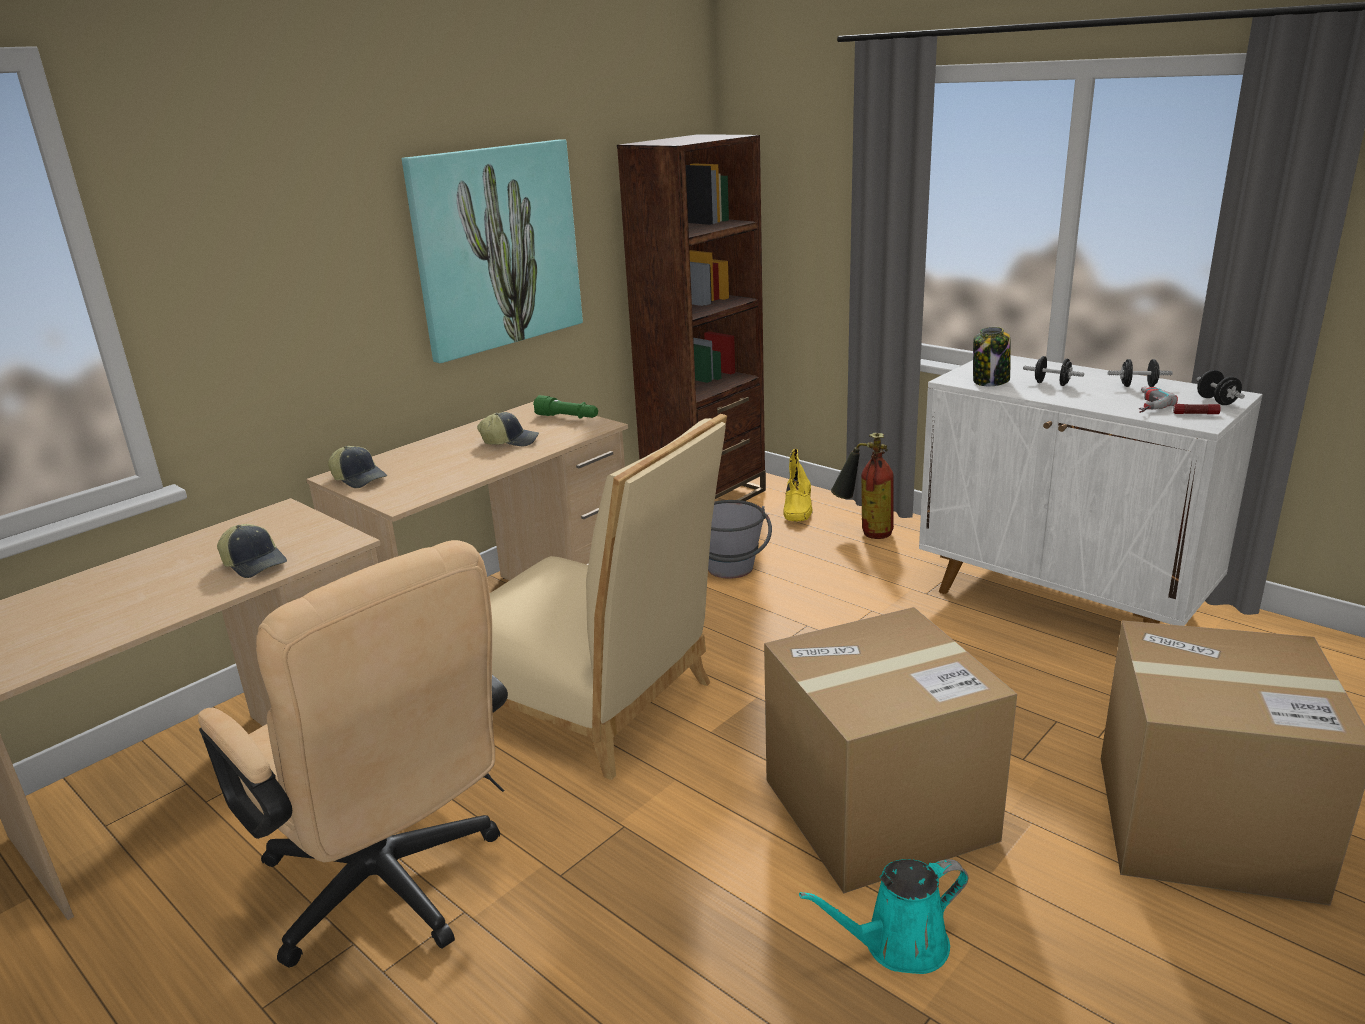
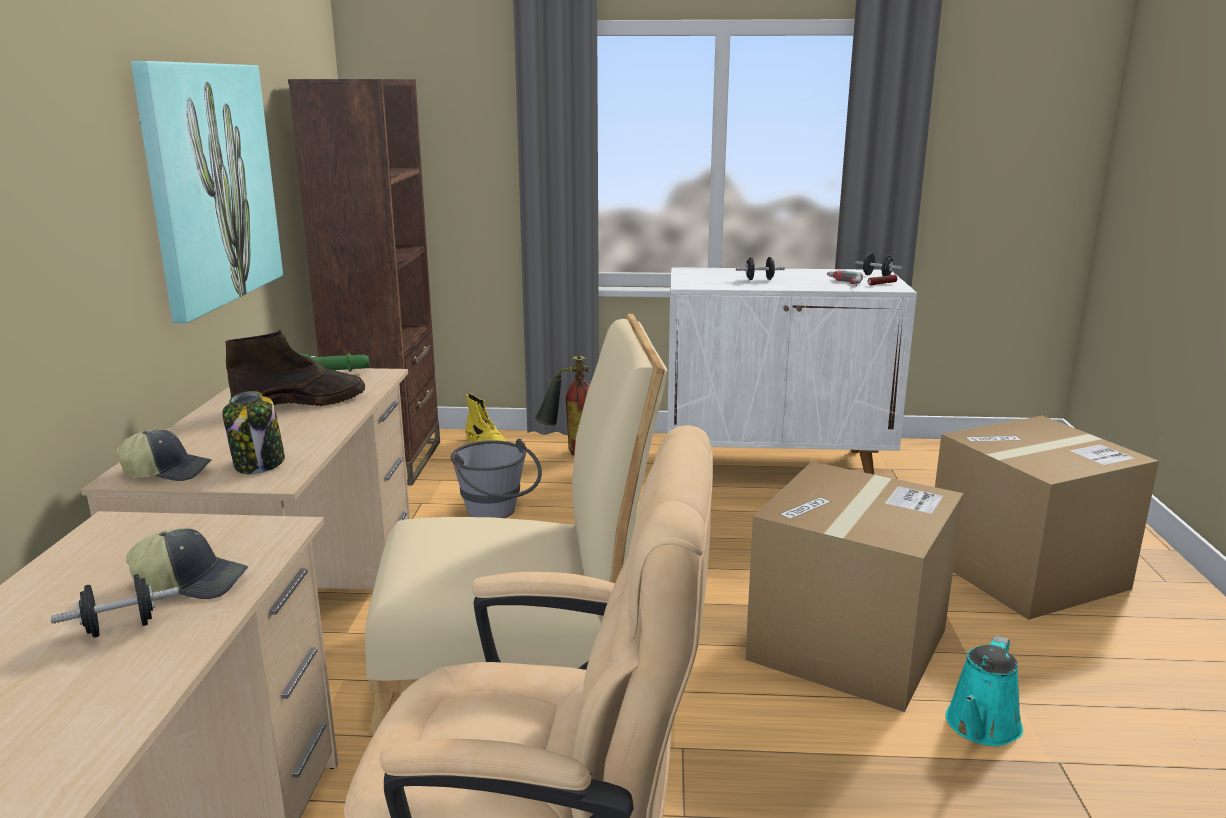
camera: 40 degrees left, 5 degrees down
(510, 441) = (303, 403): cap -> brown boot
(990, 381) = (715, 283): jar -> jar (259, 464)
(1138, 386) = (815, 274): black dumbbell -> black dumbbell (121, 628)

